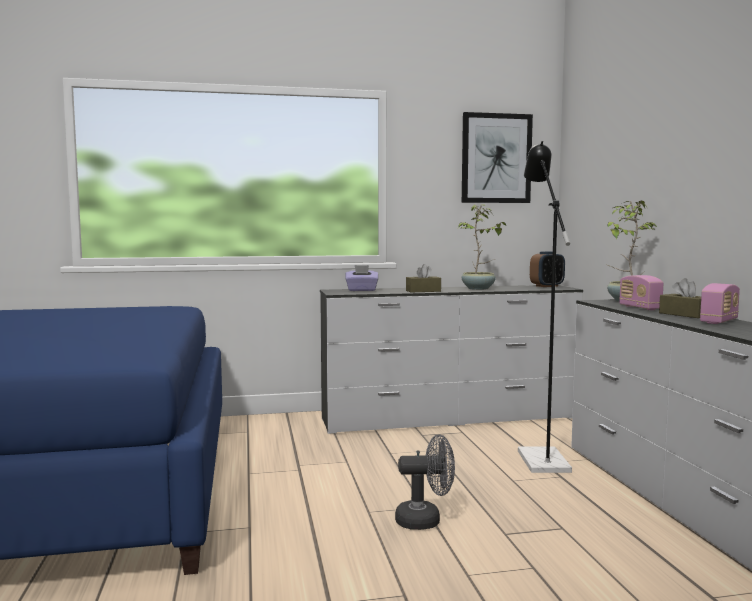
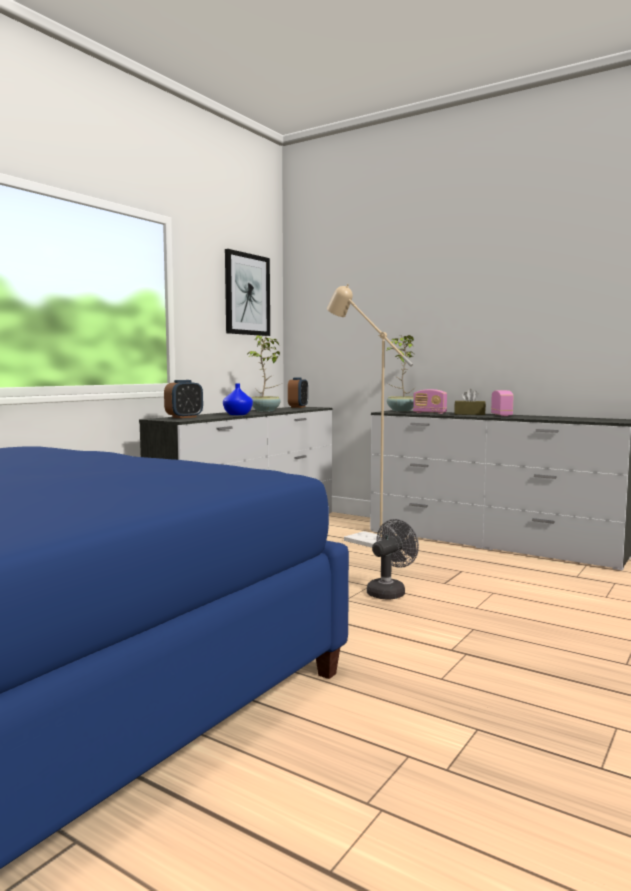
camera: 45 degrees left, 0 degrees up
(361, 290) = (184, 417): purple tissue box -> alarm clock
(423, 291) = (237, 414): brown tissue box -> blue vase
(540, 457) = (363, 540): black floor lamp -> beige floor lamp

